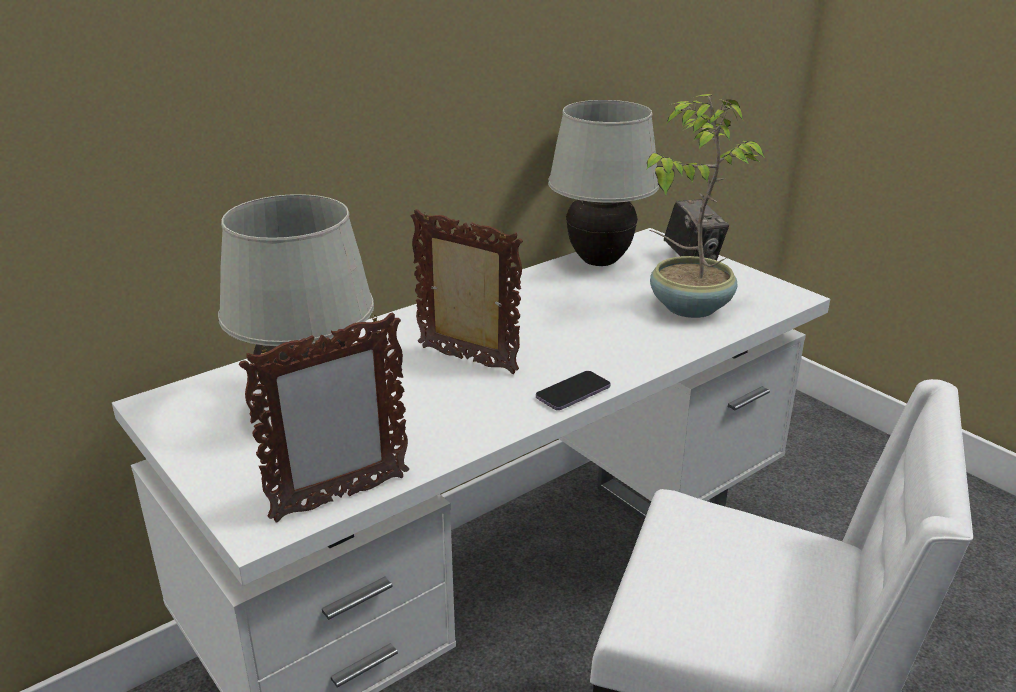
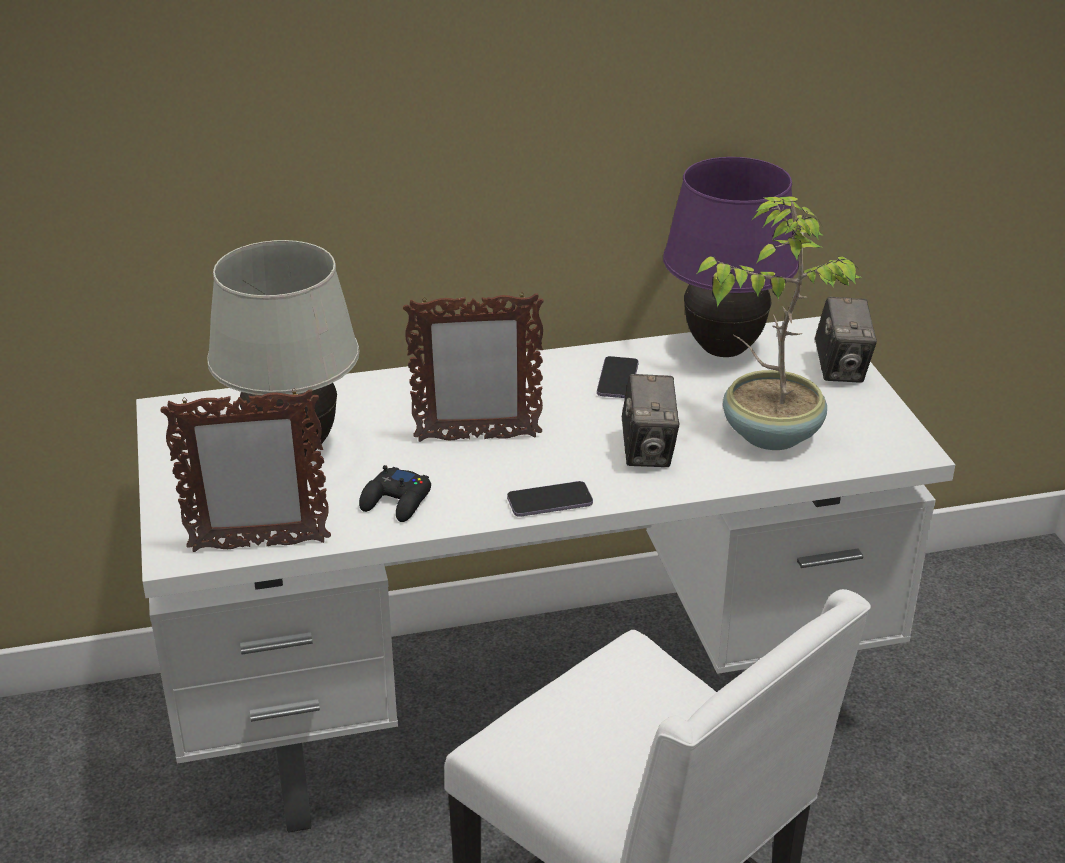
camera: 25 degrees right, 5 degrees up
(442, 426) = (396, 502): none -> black game controller
(467, 361) = (476, 438): picture frame -> picture frame turned 120 degrees clockwise
(541, 296) = (617, 379): none -> phone
(598, 262) = (722, 349): white table lamp -> purple table lamp
(614, 339) = (648, 452): none -> camera

